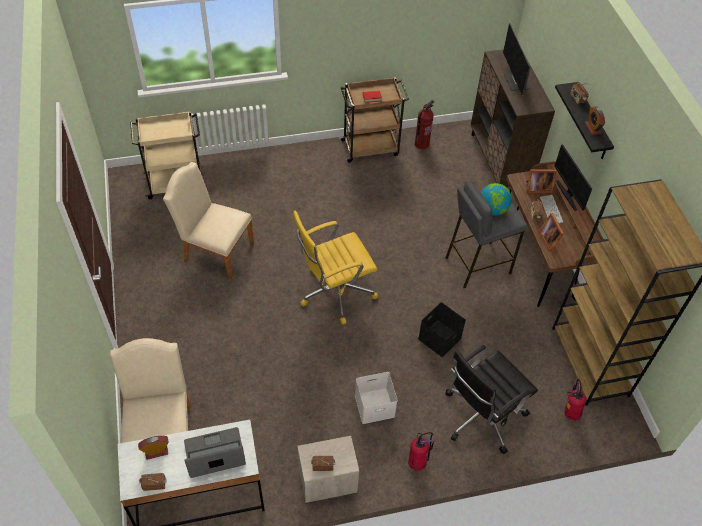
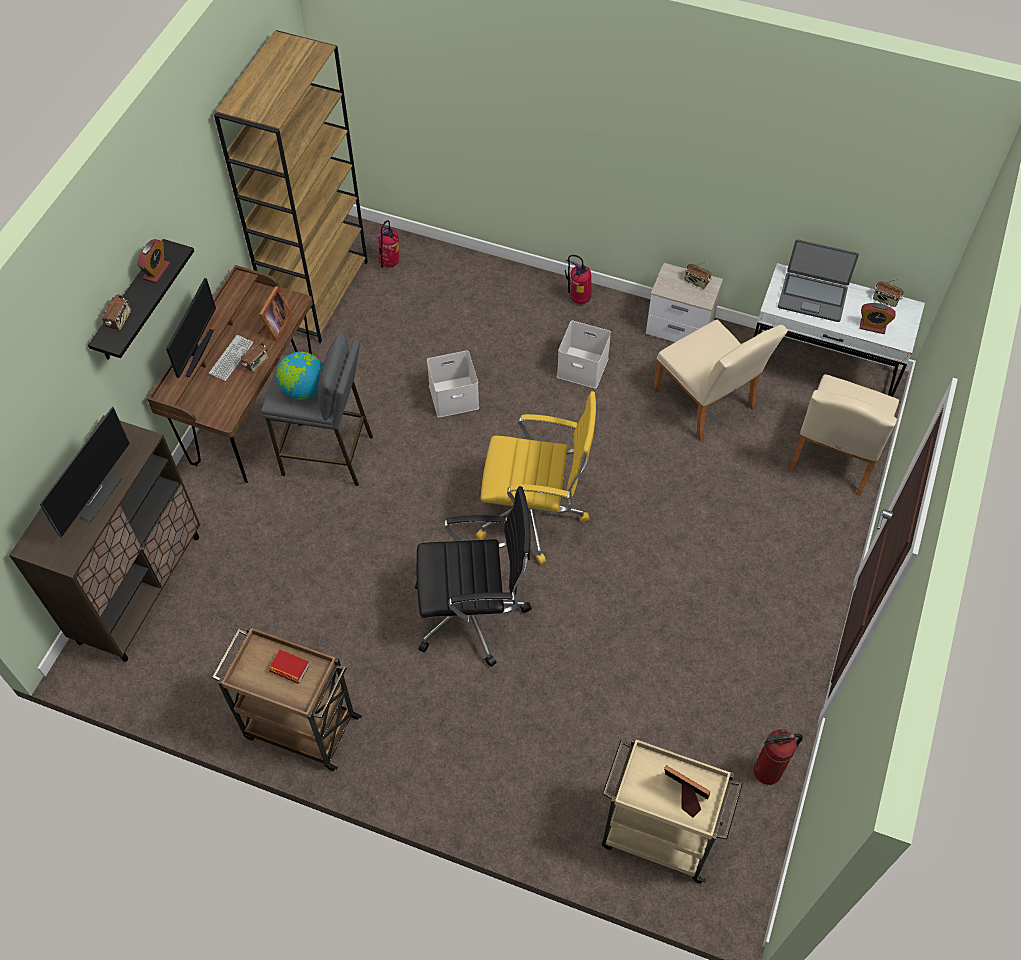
camera: 145 degrees left, 5 degrees up
(214, 250) = (658, 665): beige chair -> beige chair (708, 404)
(421, 144) = (217, 687): fire extinguisher -> fire extinguisher (767, 771)
(440, 339) = (454, 395): black storage box -> white storage box
(481, 417) = (481, 304): black office chair -> black office chair (474, 614)
(537, 188) = (215, 394): picture frame -> picture frame (684, 795)

